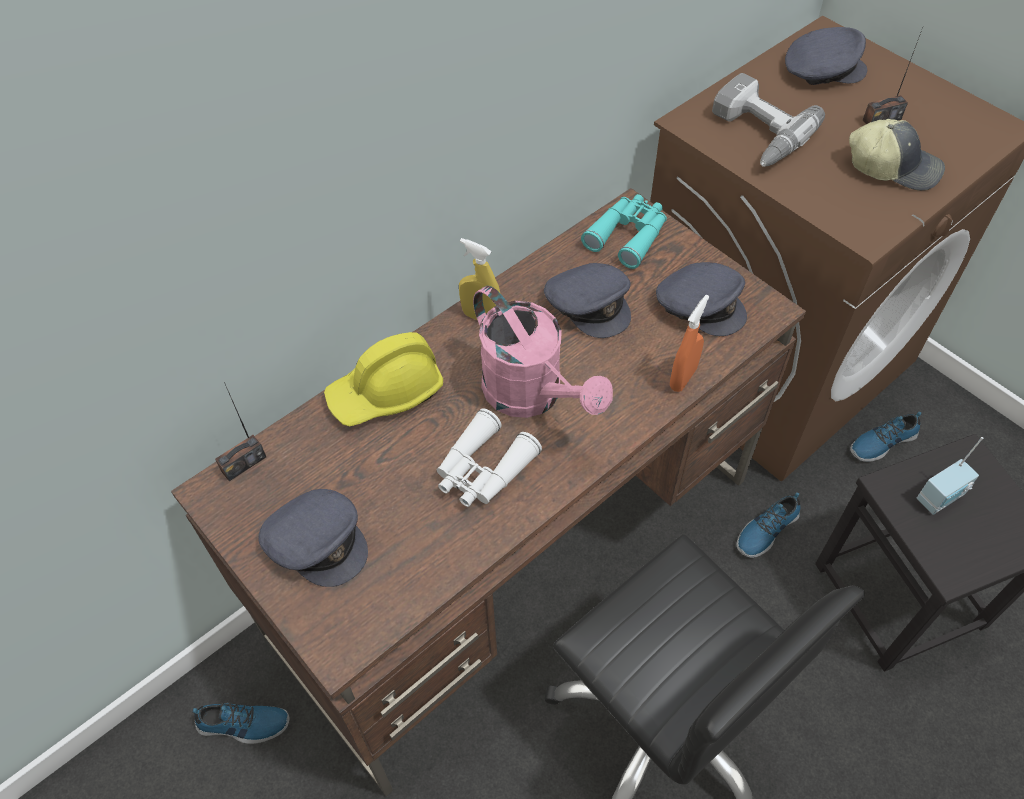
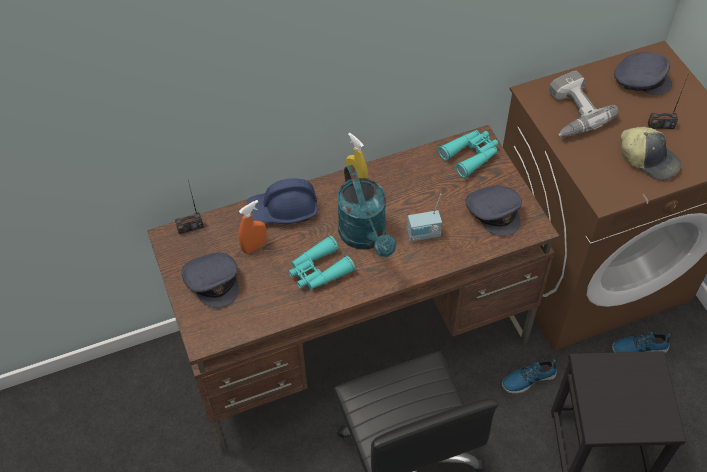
camera: 20 degrees right, 0 degrees up
(243, 725) = (155, 386): shoe -> none
(386, 392) = (283, 210): yellow hard hat -> blue hard hat
(483, 470) = (318, 271): white binoculars -> turquoise binoculars
(533, 395) = (366, 237): pink watering can -> turquoise watering can
(589, 304) = (425, 192): grey cap -> none
(683, 378) = (460, 254): orange spray bottle -> orange spray bottle (254, 246)
(941, 498) = (617, 383): radio -> radio (424, 235)

